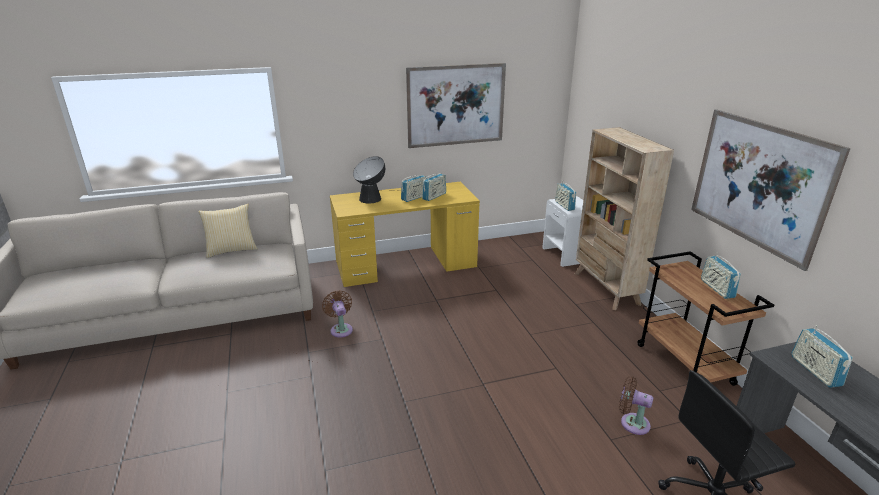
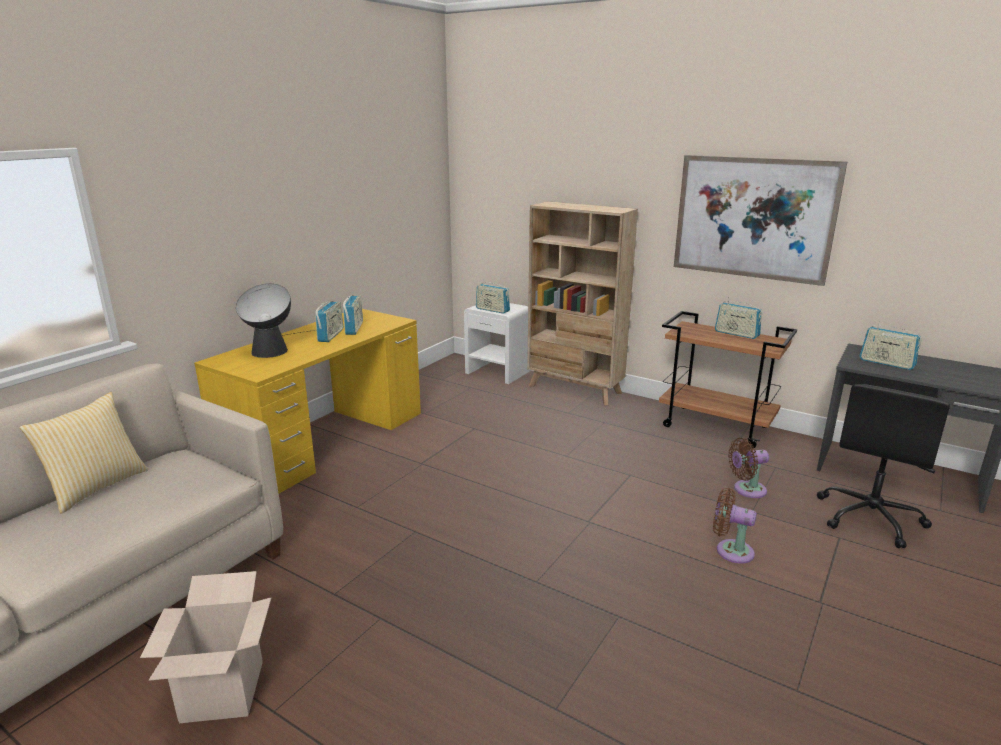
camera: 40 degrees left, 5 degrees down
(221, 372) = (222, 691): none -> cardboard box
(341, 329) = (342, 545): brown fan -> brown fan (730, 550)
(456, 105) = (342, 200): picture -> none

